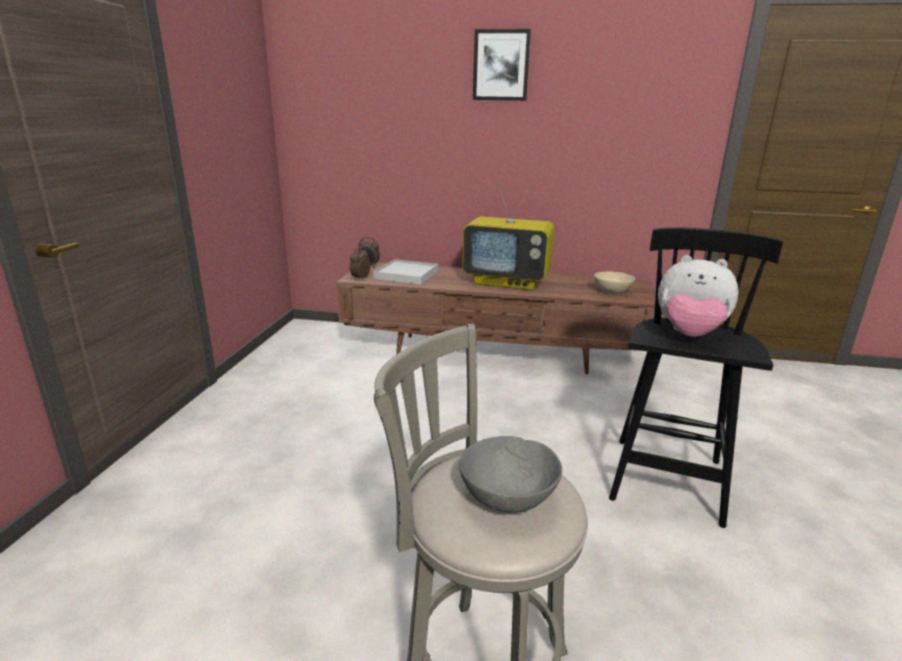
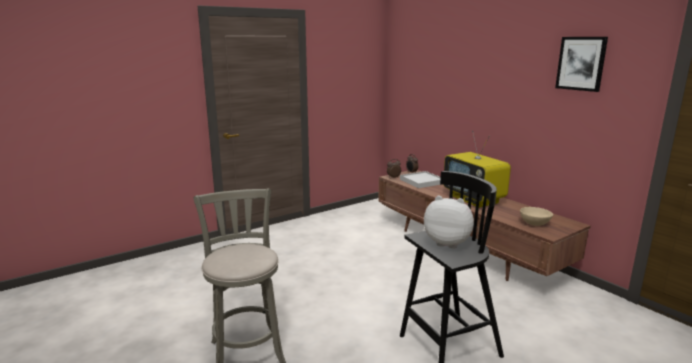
camera: 45 degrees right, 5 degrees down
(501, 65) = (498, 52): picture -> picture (581, 63)
(507, 497) = (239, 257): grey bowl -> none
(689, 335) = (448, 243): plush toy -> plush toy turned 135 degrees clockwise

